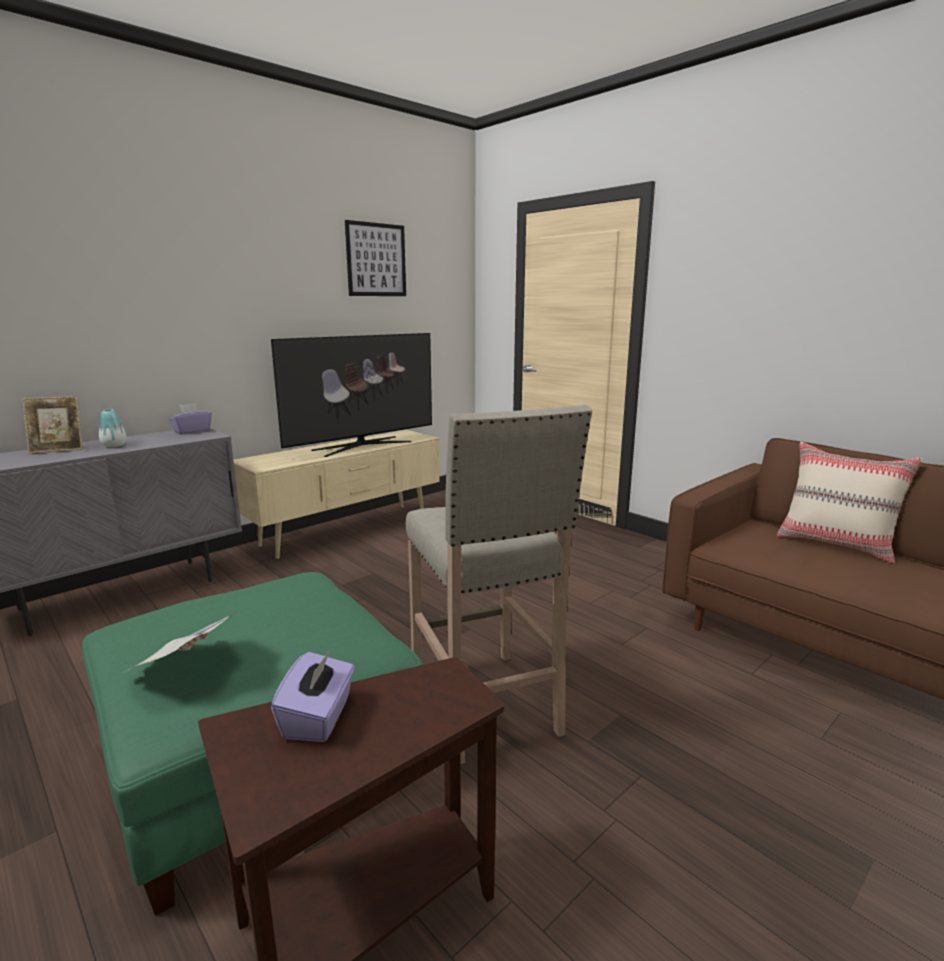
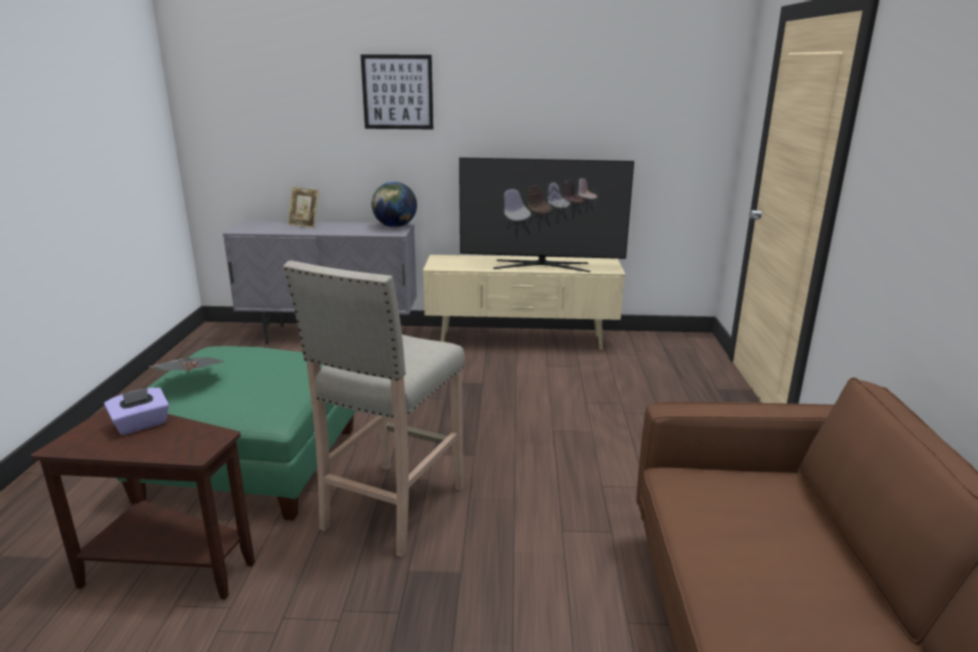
camera: 45 degrees right, 5 degrees up
(114, 445) = (333, 228): vase -> none
(192, 431) = (395, 226): purple tissue box -> globe
(376, 260) = (604, 79): picture -> picture (397, 92)
(836, 544) = (834, 544): beige pillow -> none

